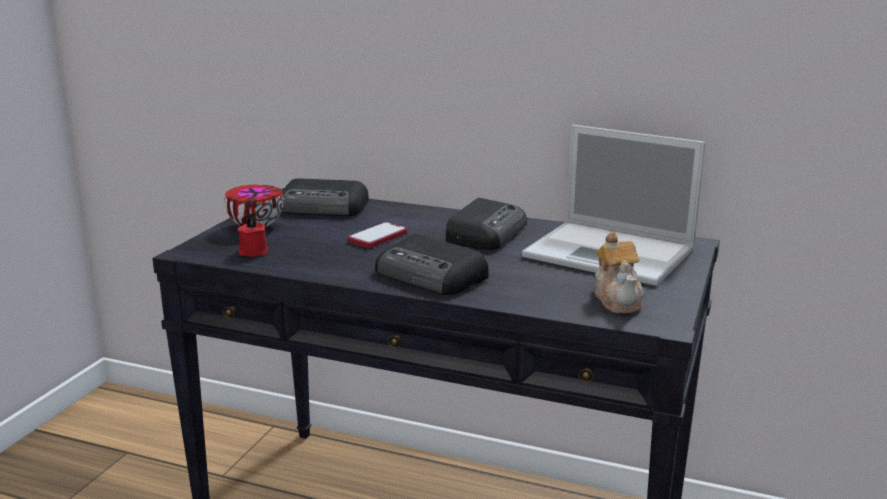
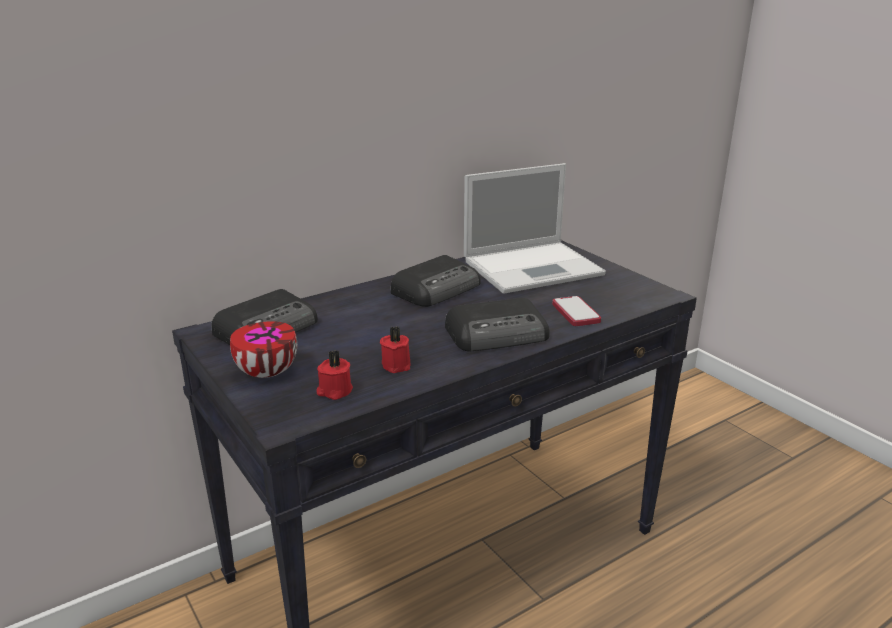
camera: 55 degrees left, 5 degrees up
(321, 258) = (397, 364): none -> red candle
(377, 237) = (384, 328): phone -> phone (575, 313)
(486, 233) = (437, 289): radio -> radio turned 75 degrees clockwise
(618, 299) = (613, 292): teapot -> none

